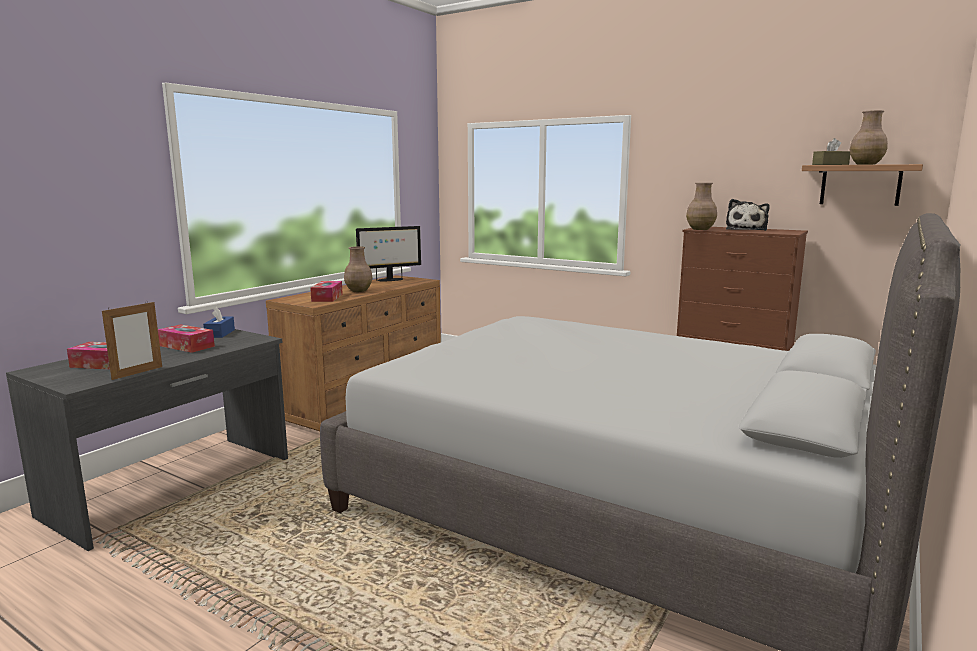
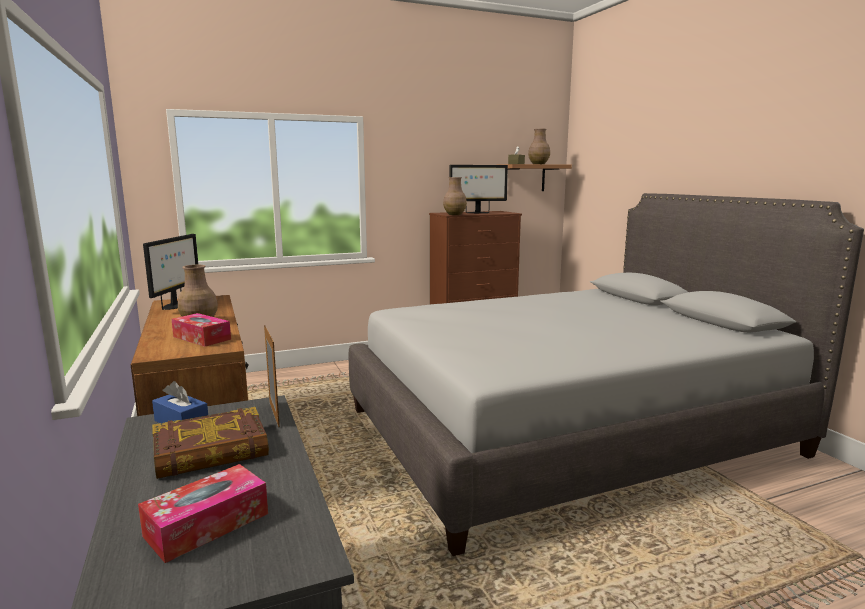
camera: 55 degrees left, 0 degrees up
(137, 373) = (311, 500): picture frame -> picture frame (274, 414)
(186, 346) = (211, 451): tissue box -> book
(746, 230) = (477, 213): plush toy -> monitor

